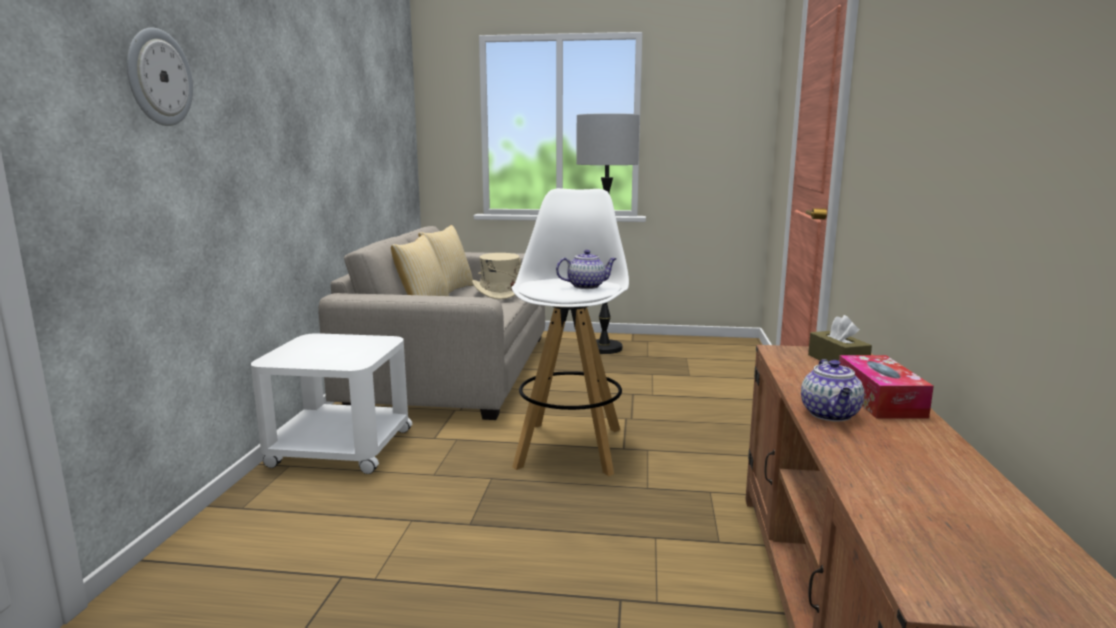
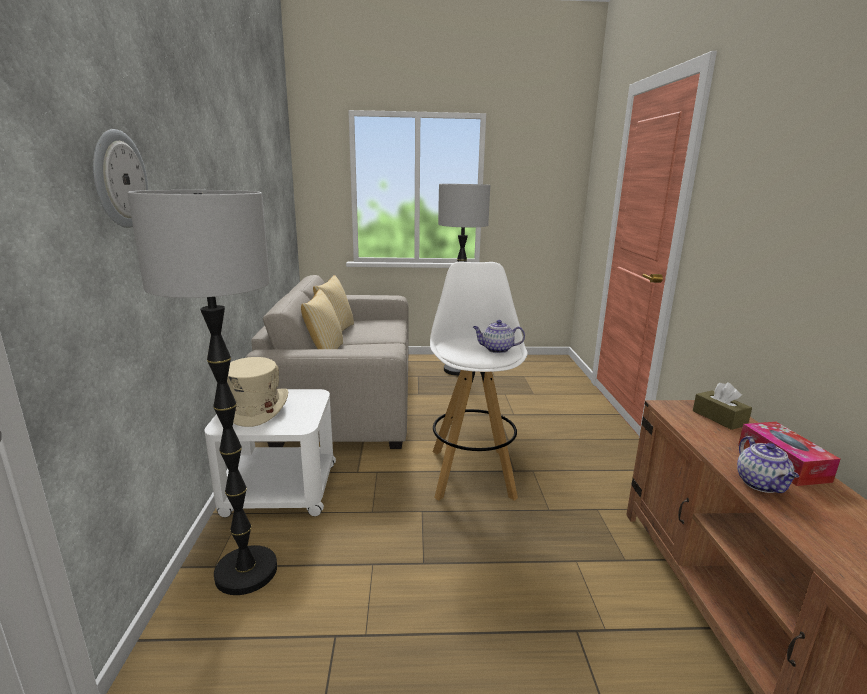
camera: 10 degrees left, 5 degrees up
(272, 515) = (246, 571): none -> floor lamp
(500, 292) = (381, 333): beige hat -> beige hat (253, 409)
(587, 286) = (496, 350): teapot -> teapot turned 150 degrees counterclockwise

